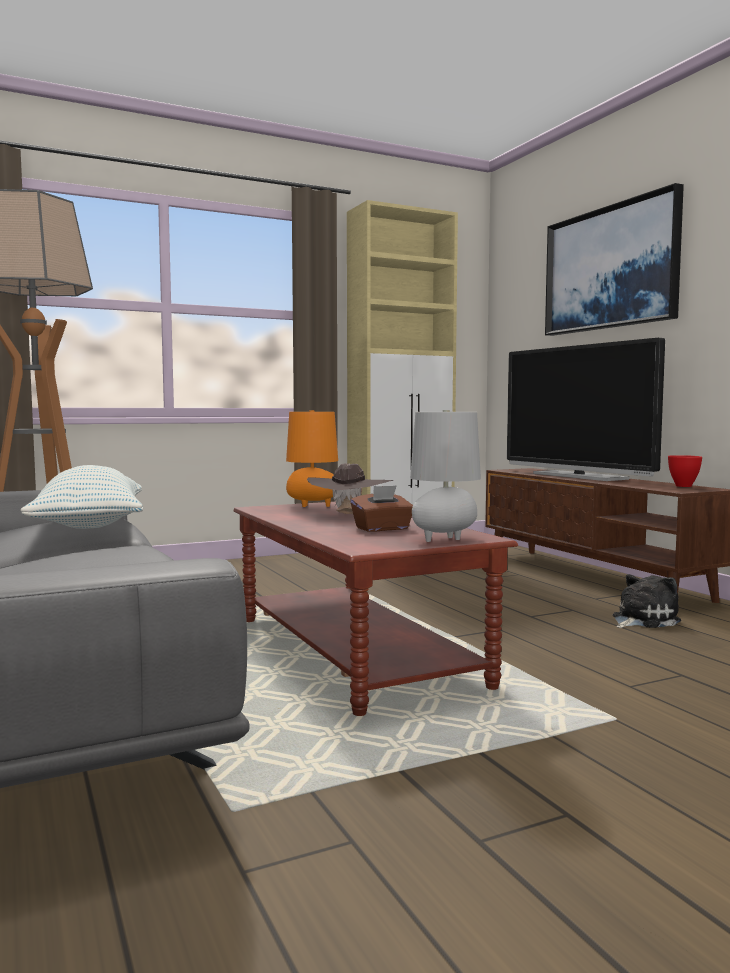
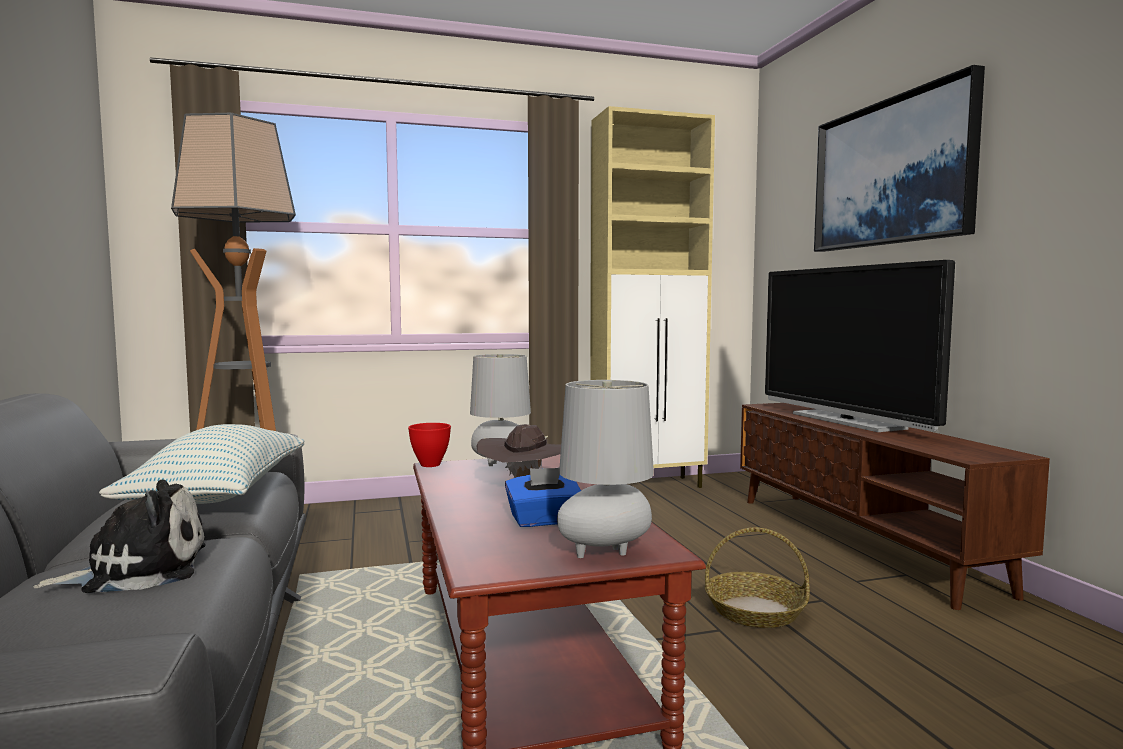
camera: 10 degrees right, 0 degrees up
(312, 506) = (500, 465): orange table lamp -> grey table lamp
(382, 529) = (544, 521): brown tissue box -> blue tissue box
(524, 618) = (755, 611): none -> basket
(642, 620) = (911, 626): plush toy -> plush toy (138, 570)
(683, 486) = (976, 447): red bowl -> red bowl (429, 465)

